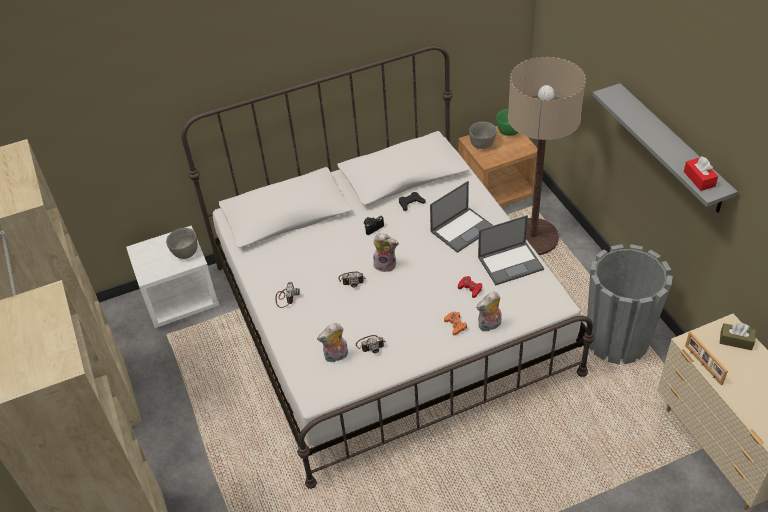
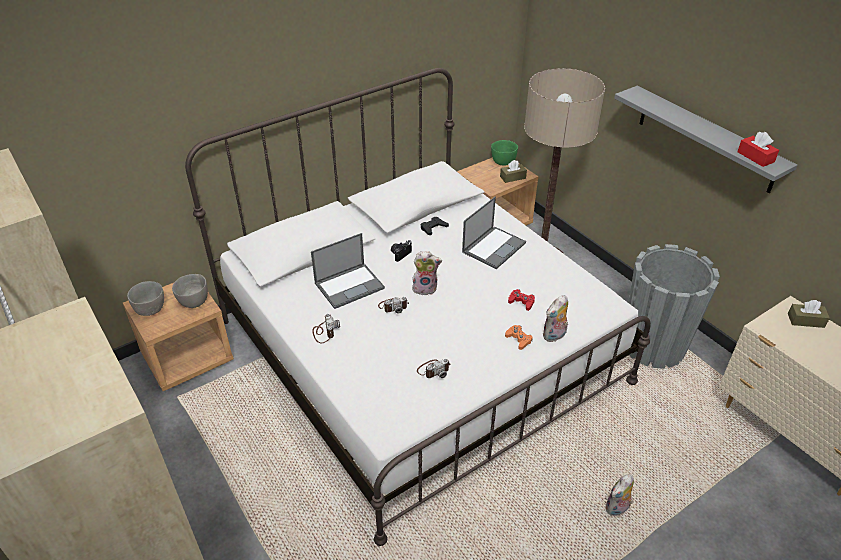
camera: 15 degrees left, 5 degrees down
(181, 299) = (188, 358): white nightstand -> brown nightstand
(336, 357) = (398, 387): plush toy -> plush toy (617, 509)
(482, 144) = (481, 175): grey bowl -> grey bowl (151, 309)
(511, 263) = (554, 273): laptop -> laptop (350, 285)
(513, 150) = (512, 177): none -> brown tissue box
(702, 365) = (785, 347): picture frame -> none

